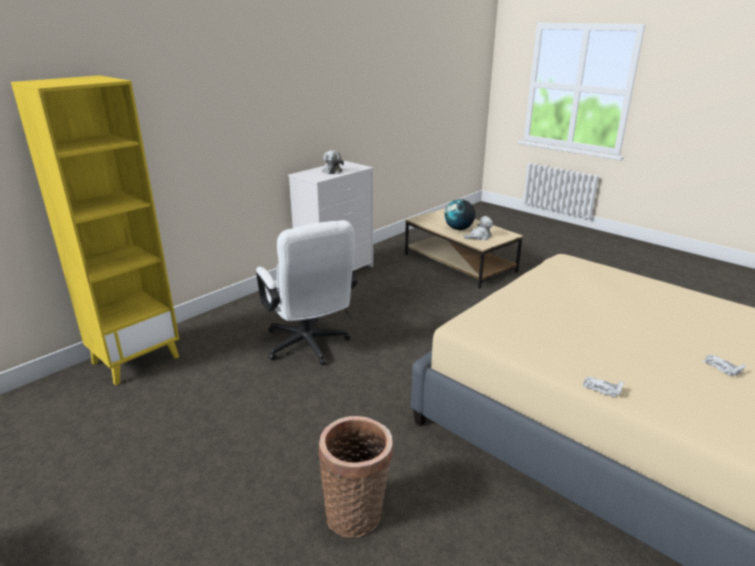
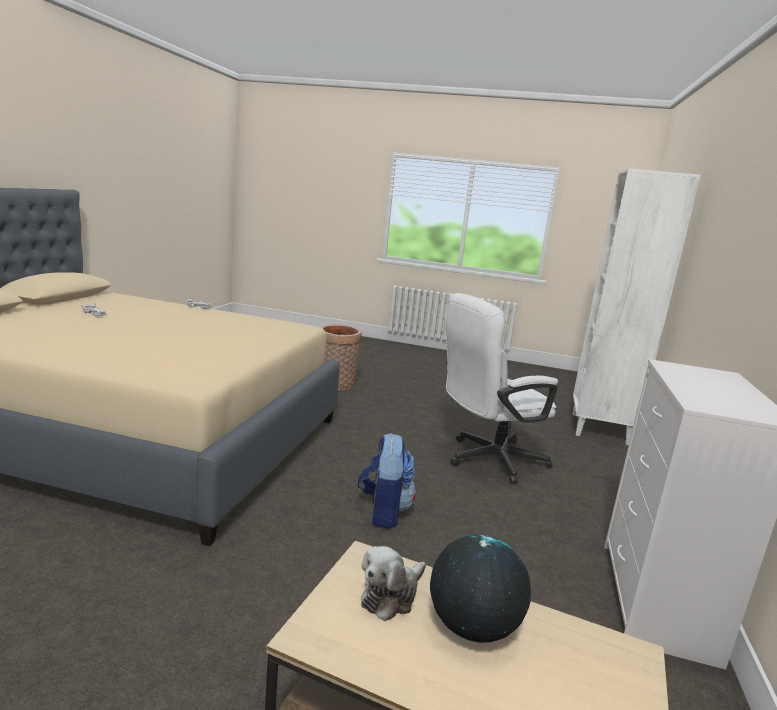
camera: 150 degrees right, 10 degrees down
(136, 359) = (600, 429): yellow bookcase -> white bookcase
(309, 347) = (487, 460): white office chair -> white office chair turned 60 degrees counterclockwise
(332, 171) = (709, 386): plush toy -> none
(430, 325) = (383, 512): none -> backpack

